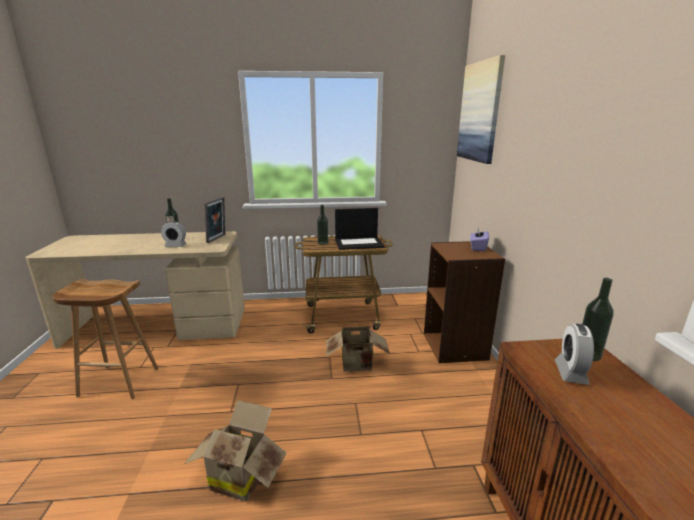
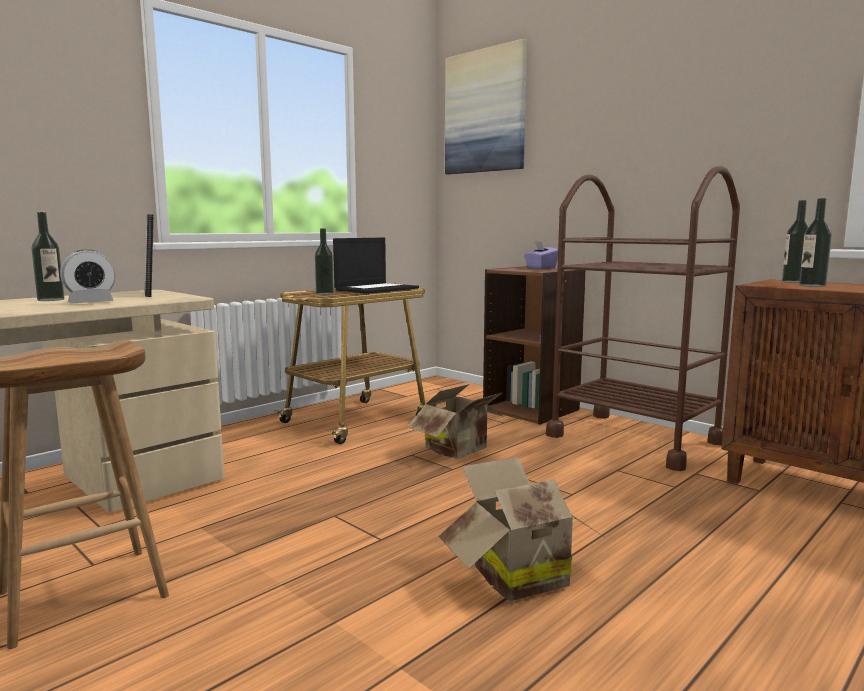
camera: 40 degrees left, 10 degrees down
(482, 407) = (634, 439): none -> brown cart
(570, 372) = (812, 285): alarm clock -> bottle

